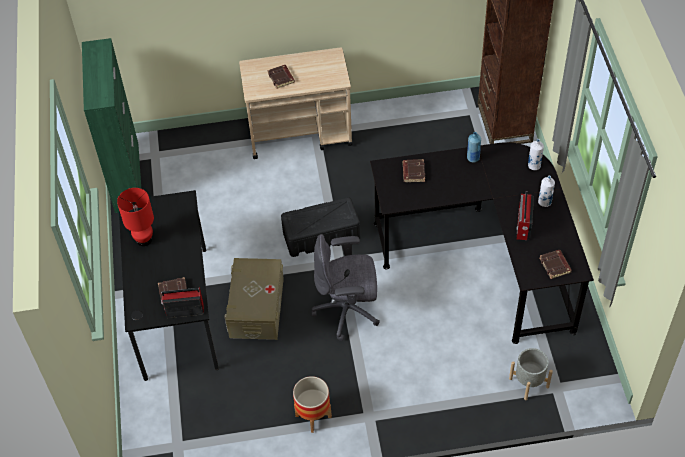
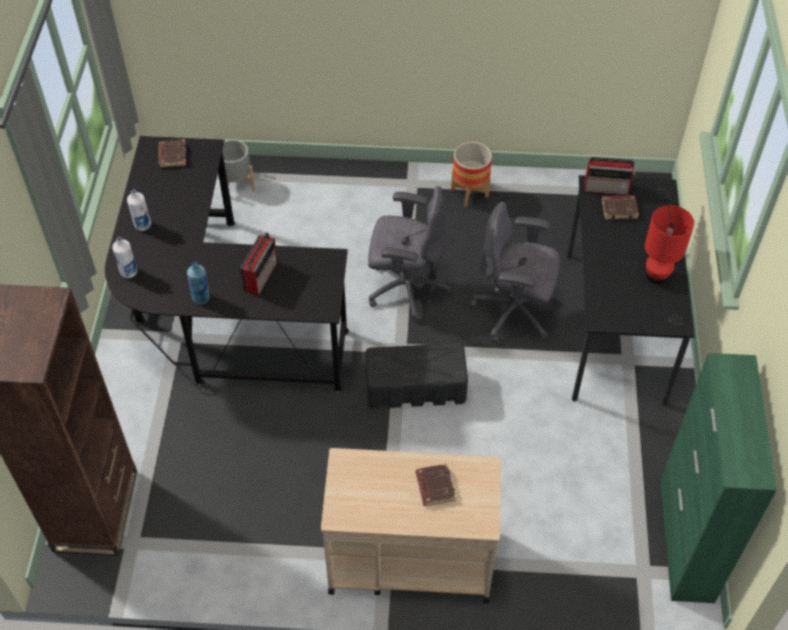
camera: 170 degrees left, 0 degrees up
(257, 307) = (514, 313): beige storage box -> grey office chair
(413, 172) = (287, 294): brown book -> none
(523, 226) = (184, 203): radio -> radio (261, 275)

